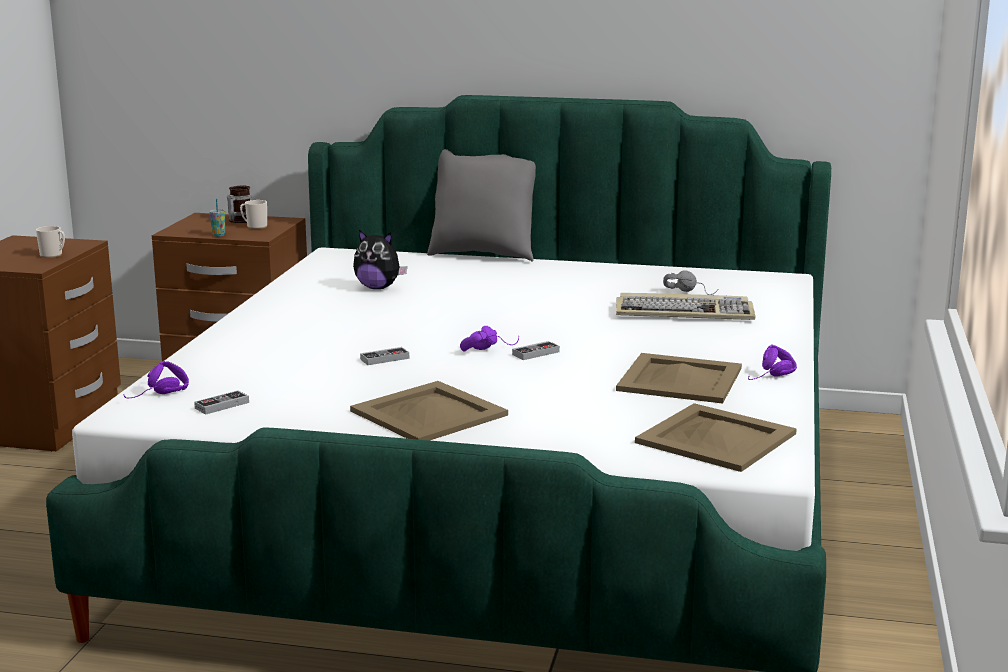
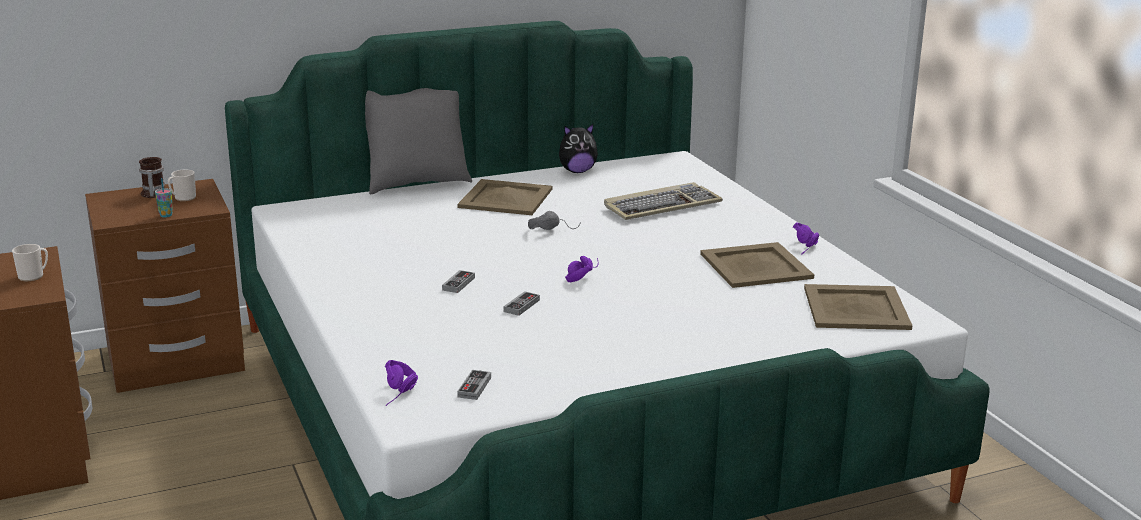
camera: 35 degrees left, 5 degrees up
(378, 288) = (389, 237): plush toy -> plush toy (577, 171)
(428, 414) = (643, 346): beige tray -> beige tray (506, 198)
(535, 353) = (623, 270): game controller -> game controller (458, 284)
(690, 292) = (634, 186): grey headphones -> grey headphones (552, 229)

